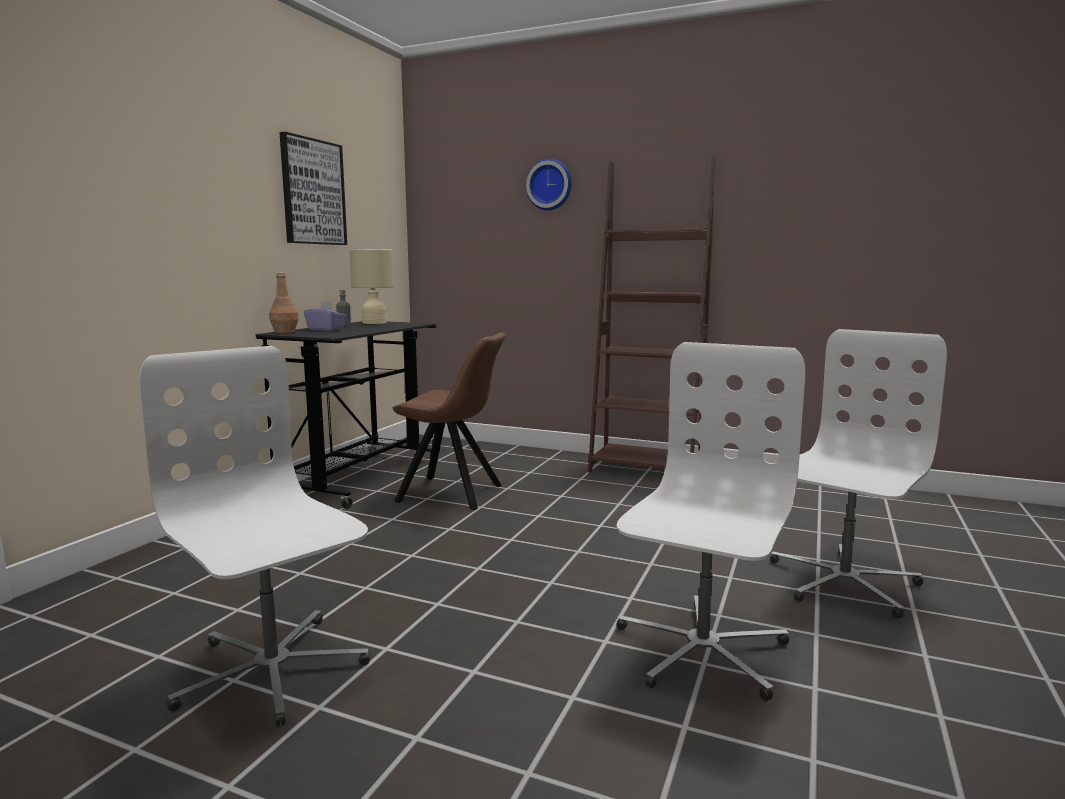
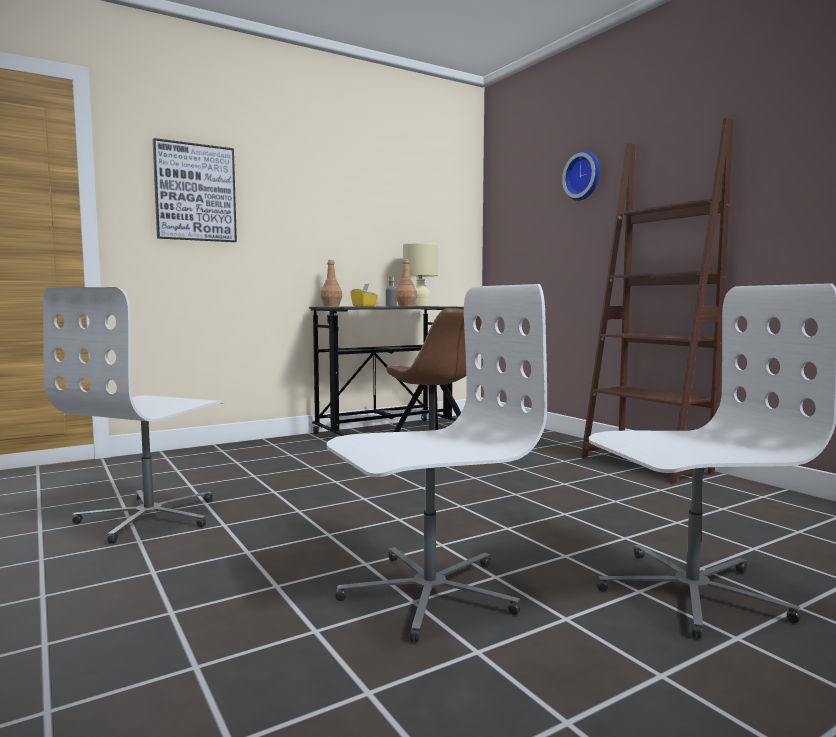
camera: 35 degrees right, 5 degrees down
(271, 671) = (150, 517): white office chair -> white office chair turned 150 degrees counterclockwise
(312, 192) = (376, 200): picture -> picture (195, 193)
(326, 329) = (364, 306): purple tissue box -> yellow tissue box
(382, 328) = (406, 306): none -> brown bottle

